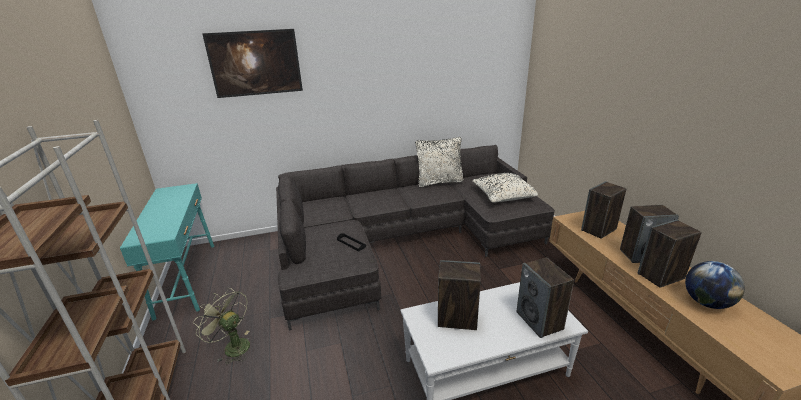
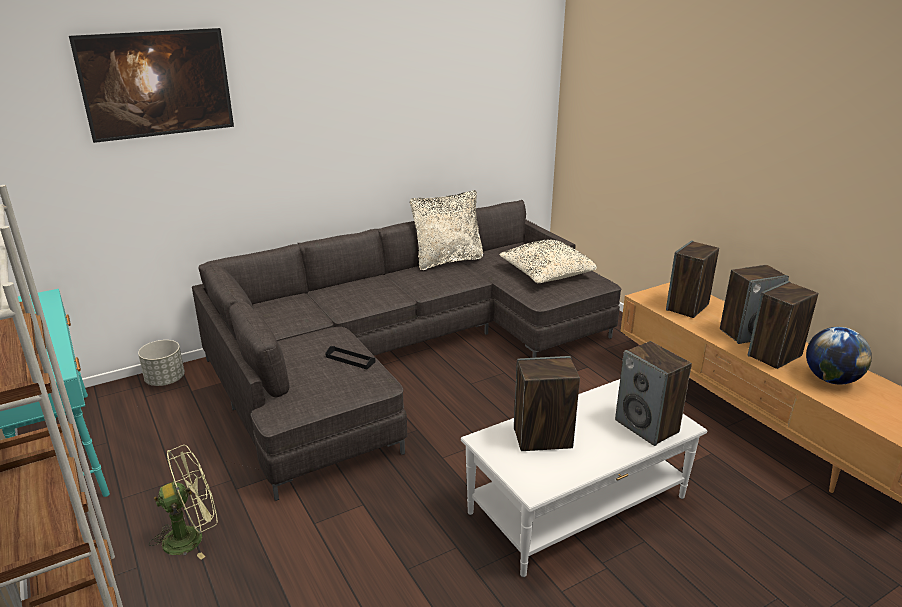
camera: 15 degrees left, 0 degrees up
(232, 346) = (192, 536): green fan -> green fan turned 135 degrees clockwise
(258, 241) = (165, 380): none -> grey planter

